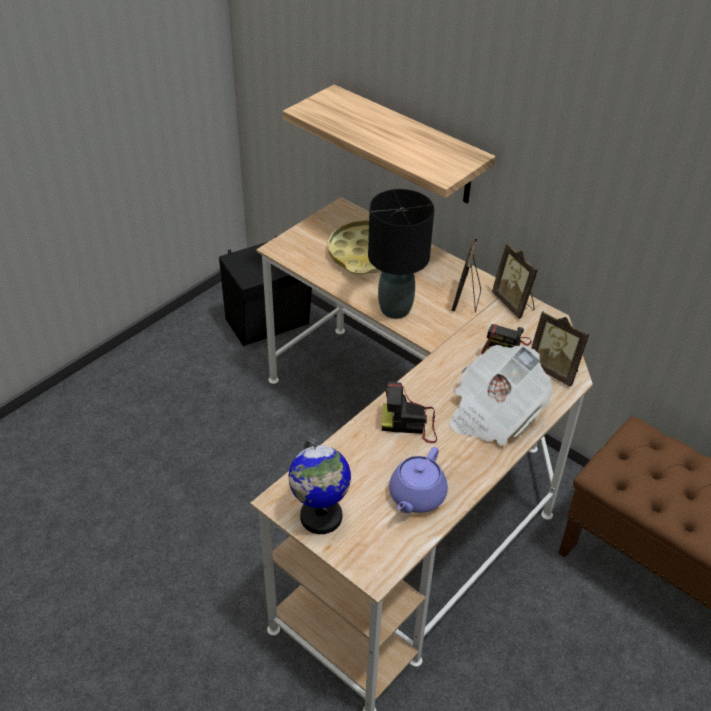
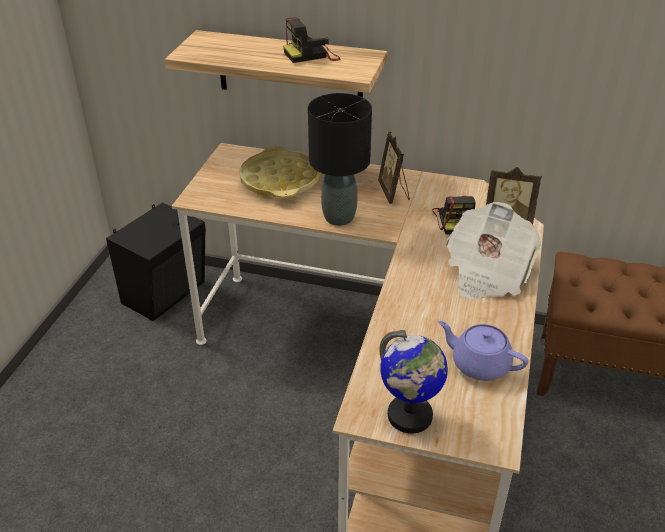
camera: 25 degrees left, 5 degrees down
(410, 423) = (425, 305): camera -> camera (312, 55)
(416, 496) = (479, 364): purple teapot -> purple teapot turned 120 degrees clockwise
(514, 304) = (434, 184): picture frame -> none

